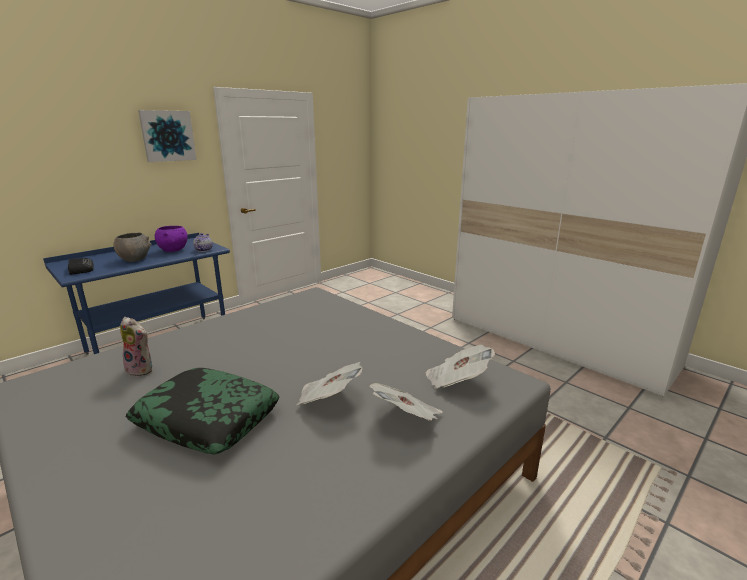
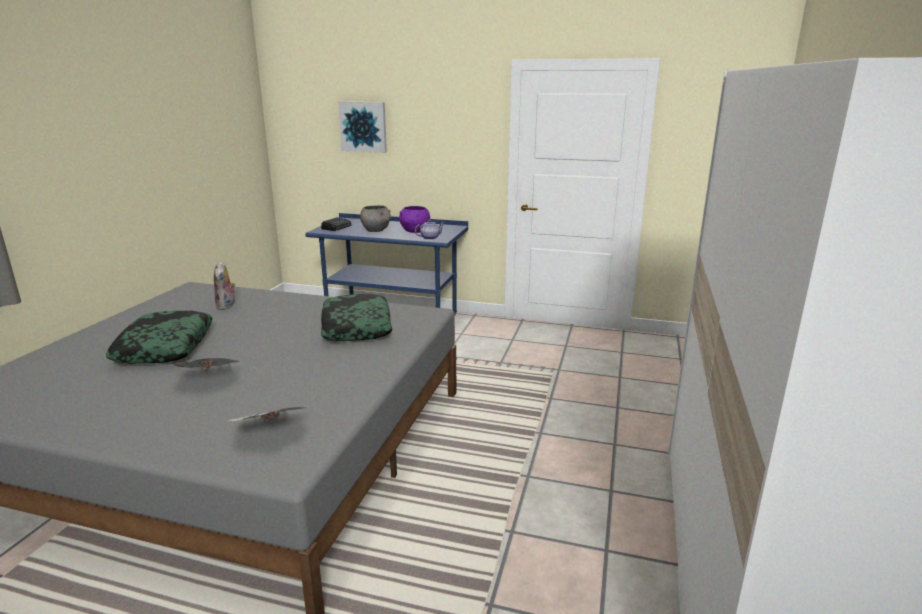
camera: 60 degrees right, 0 degrees up
(168, 136) = (452, 114): picture -> picture (363, 127)
(302, 320) = (356, 327): none -> pillow
(407, 418) = (187, 420): newspaper -> none

